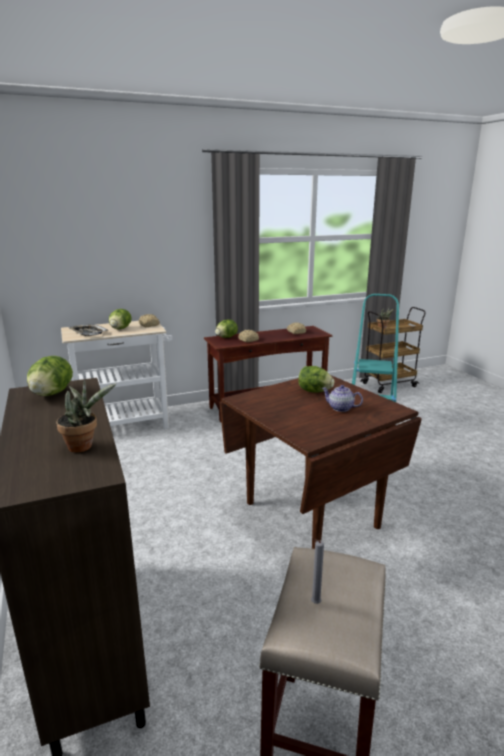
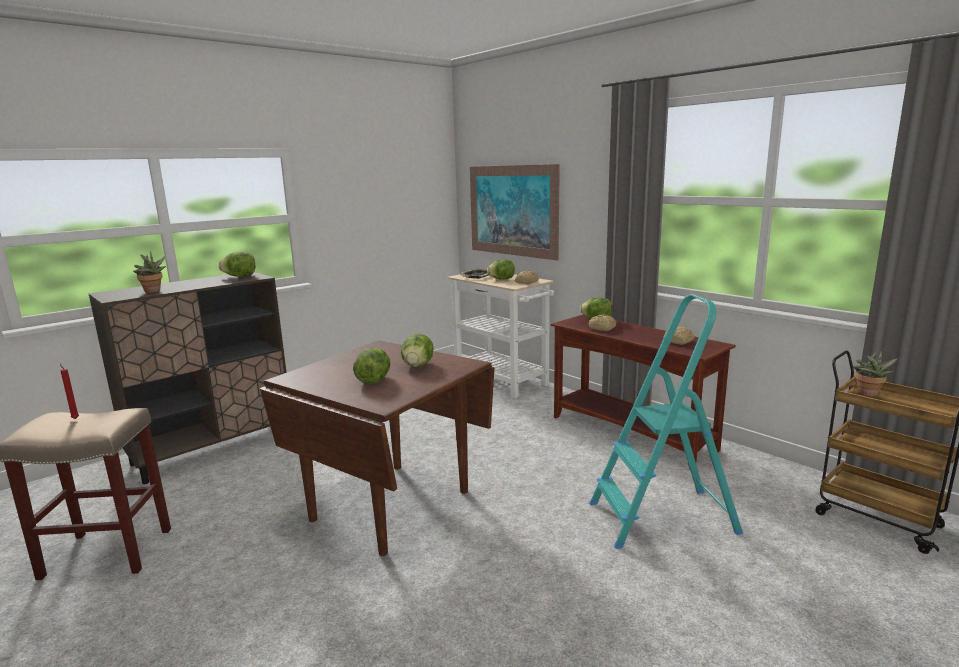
camera: 70 degrees right, 5 degrees down
(91, 261) = (512, 210): none -> picture
(314, 603) = (75, 418): grey candle -> red candle
(340, 408) = (374, 380): teapot -> lettuce

